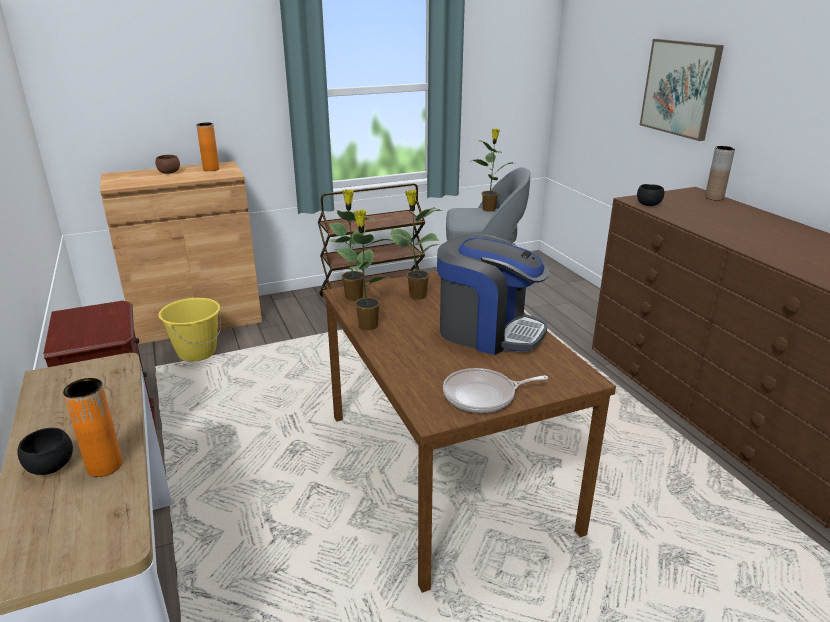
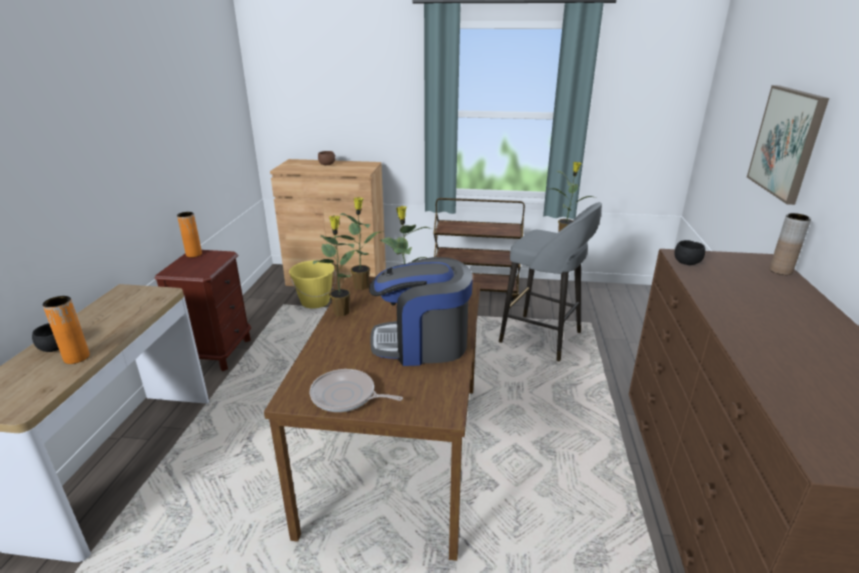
camera: 30 degrees right, 0 degrees up
(211, 169) = (356, 166): orange vase -> orange vase (194, 254)
(488, 331) = (422, 344): coffee machine -> coffee machine turned 120 degrees clockwise

